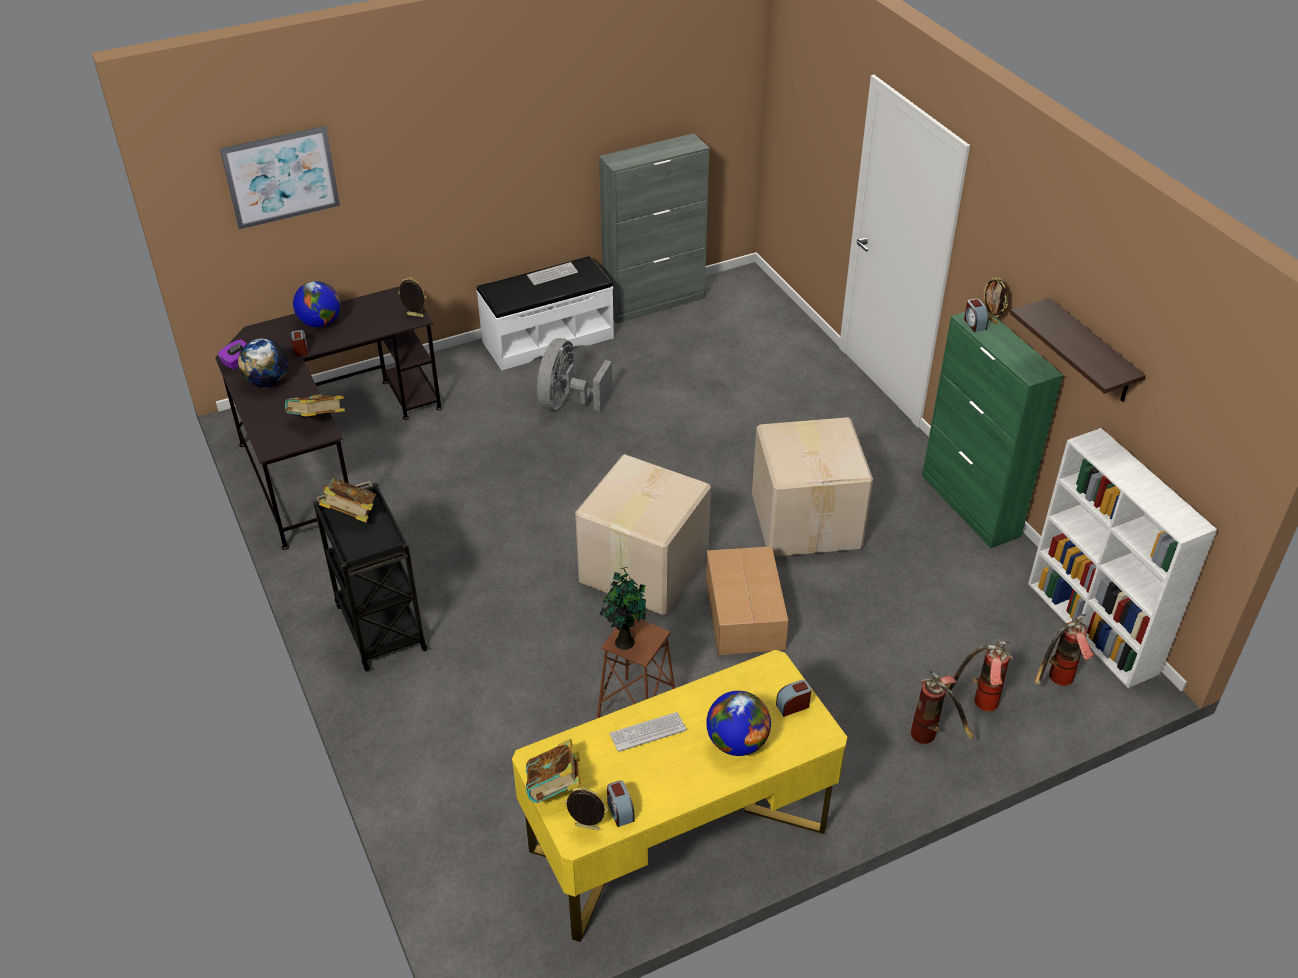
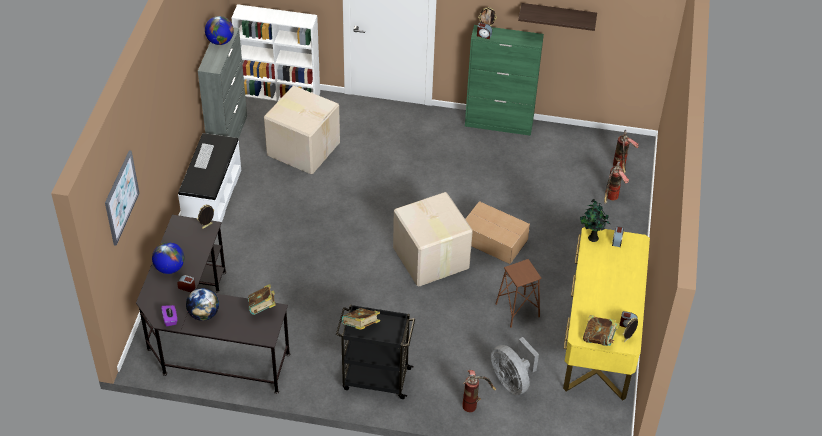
camera: 55 degrees left, 5 degrees up
(567, 402) = (276, 218): grey fan -> grey fan (512, 381)
(624, 640) = (520, 277): potted plant -> potted plant (592, 237)
(647, 732) = (593, 293): keyboard -> none
(737, 742) = (622, 269): globe -> globe (220, 41)
(807, 520) = (455, 182): cardboard box -> cardboard box (303, 148)
(933, 736) = (615, 223): fire extinguisher -> fire extinguisher (474, 403)
(1093, 628) = (603, 137): white bookcase -> white bookcase (280, 94)

